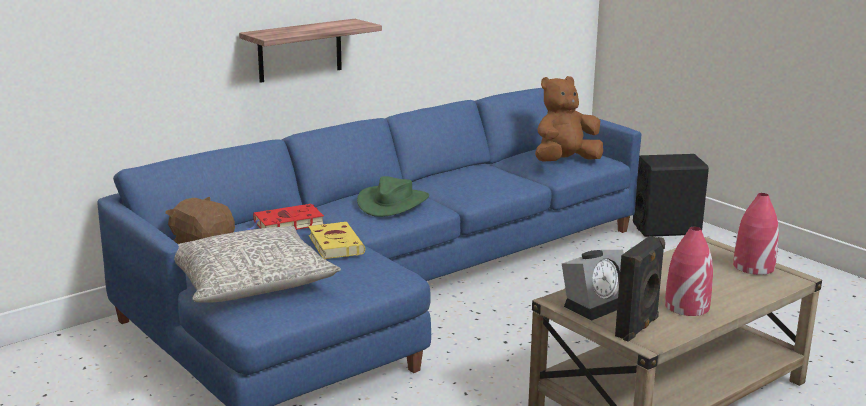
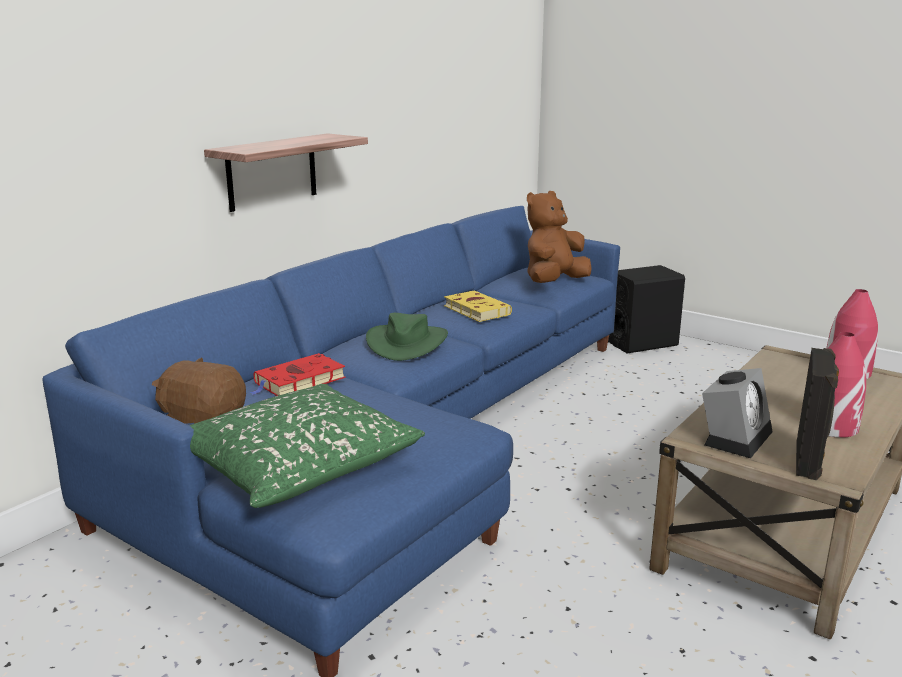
camera: 15 degrees left, 0 degrees up
(250, 282) = (298, 465): grey pillow -> green pillow
(335, 244) = (374, 400): yellow book -> yellow book (475, 310)

